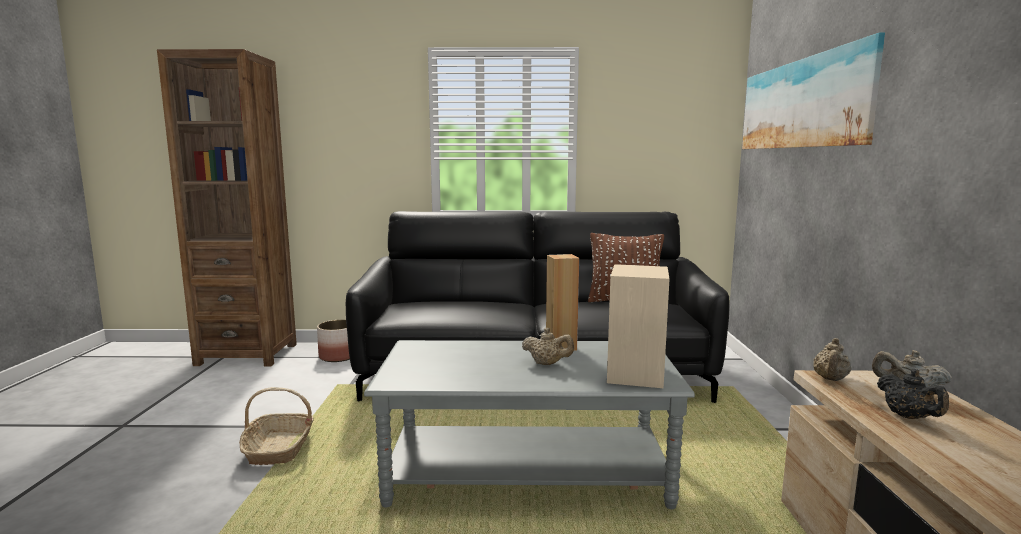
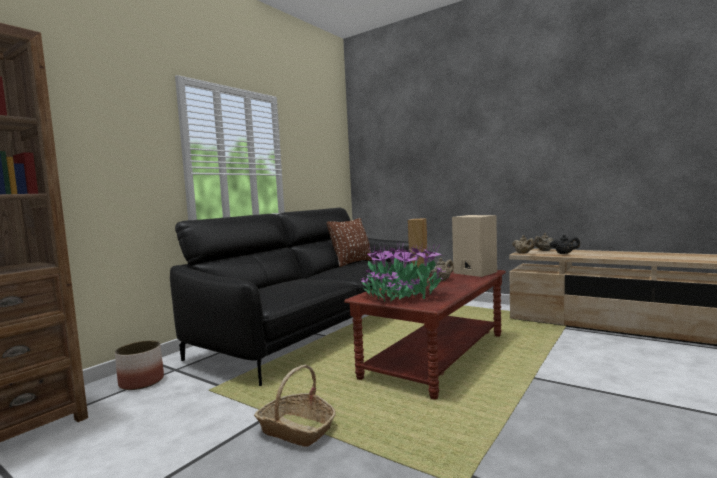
camera: 55 degrees left, 5 degrees down
(432, 360) = (402, 295): none -> potted plant
(527, 472) = (436, 355): grey coffee table -> brown coffee table
(803, 104) = (412, 143): picture -> none

